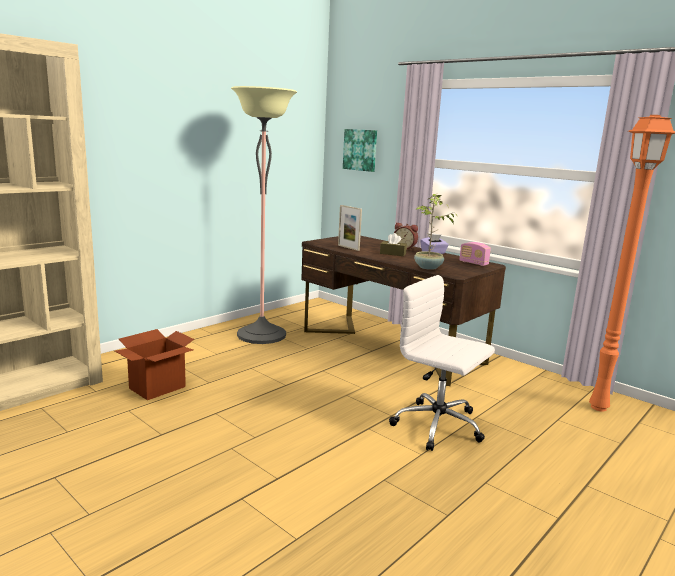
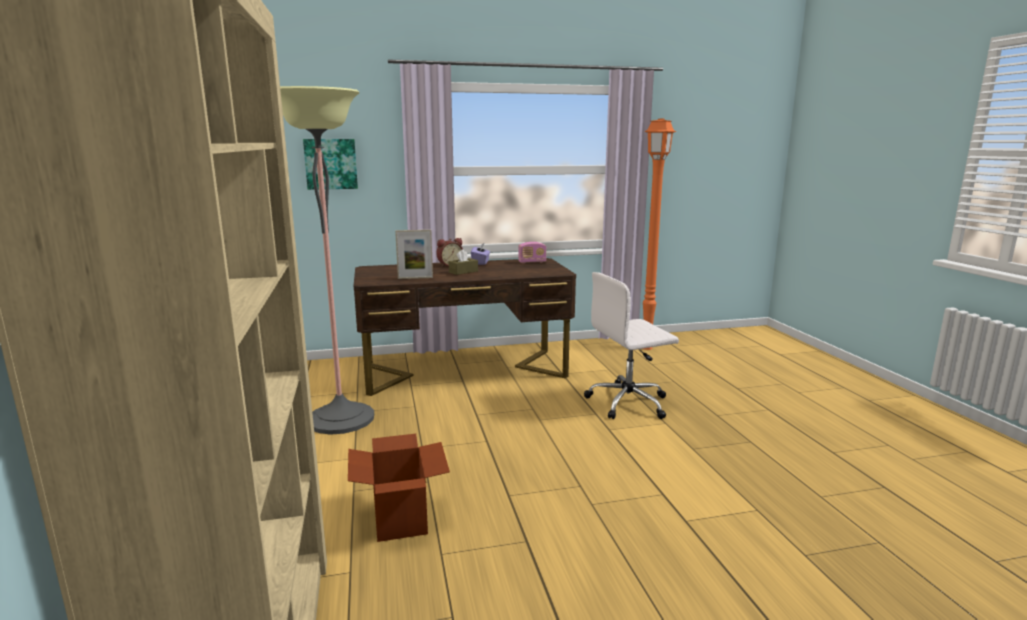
camera: 55 degrees left, 0 degrees up
(428, 267) = (528, 274): potted plant -> none

